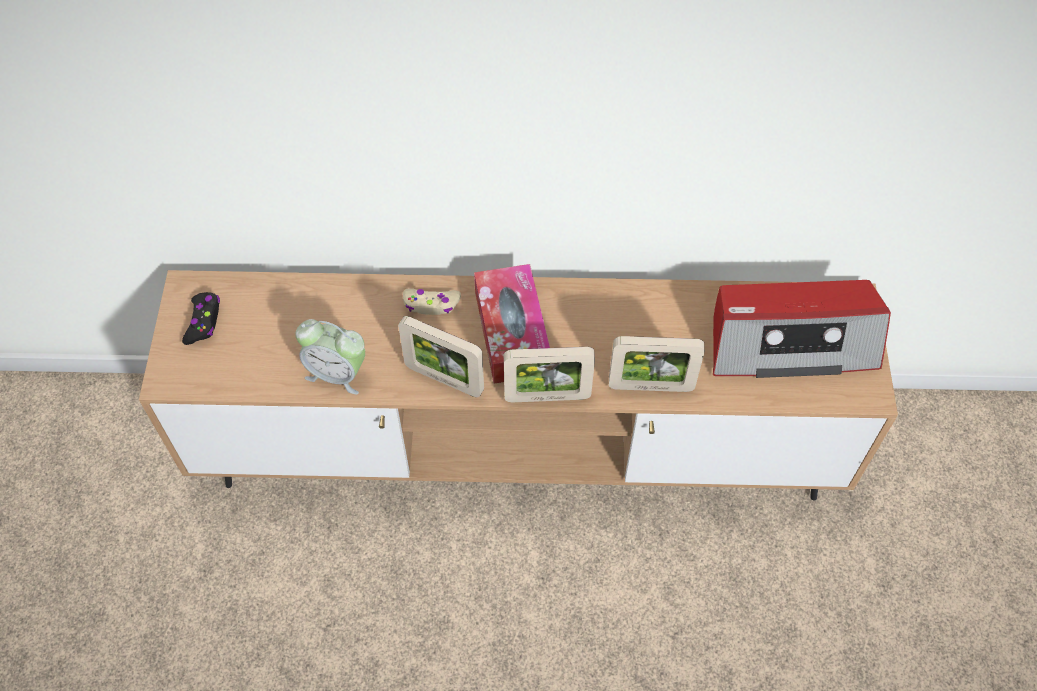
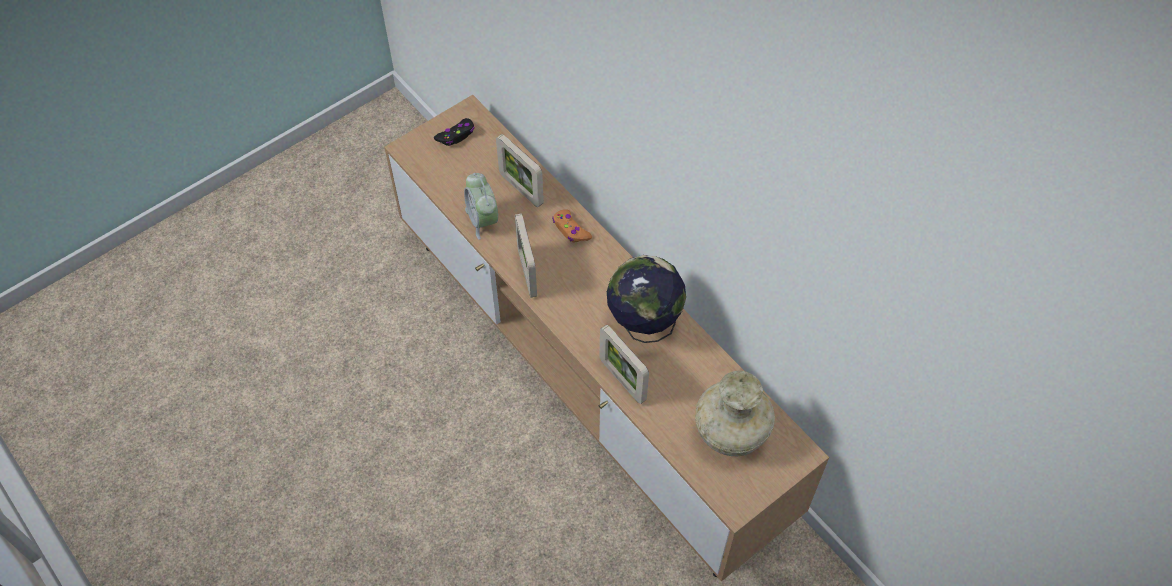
camera: 50 degrees right, 0 degrees up
(431, 304) = (570, 230): beige game controller -> orange game controller
(512, 333) = (590, 283): tissue box -> none
(547, 397) = (564, 332): picture frame -> picture frame (521, 189)
(604, 324) = (643, 325): none -> globe
(790, 341) = (731, 435): radio -> beige vase

